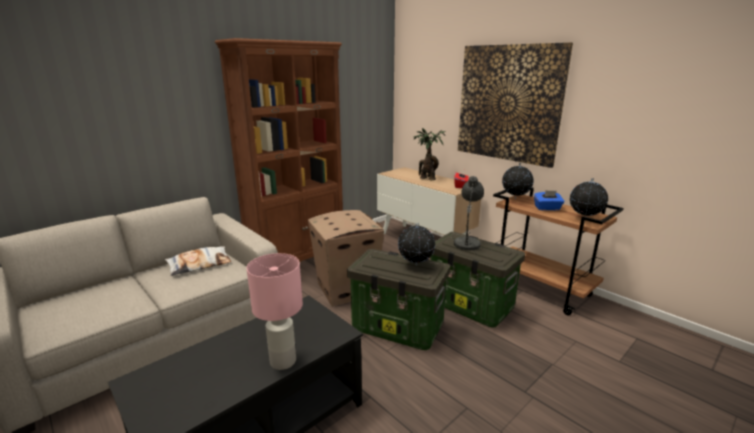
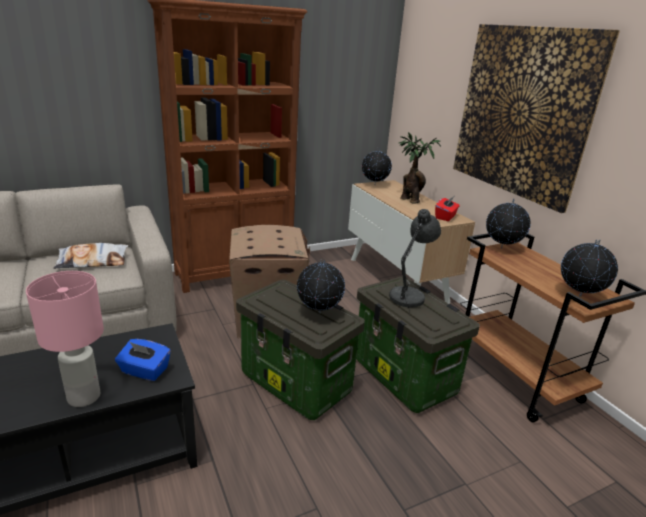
camera: 15 degrees right, 5 degrees up
(393, 172) = (374, 184): none -> globe
(547, 208) = (536, 270): blue tissue box -> blue tissue box (144, 371)

